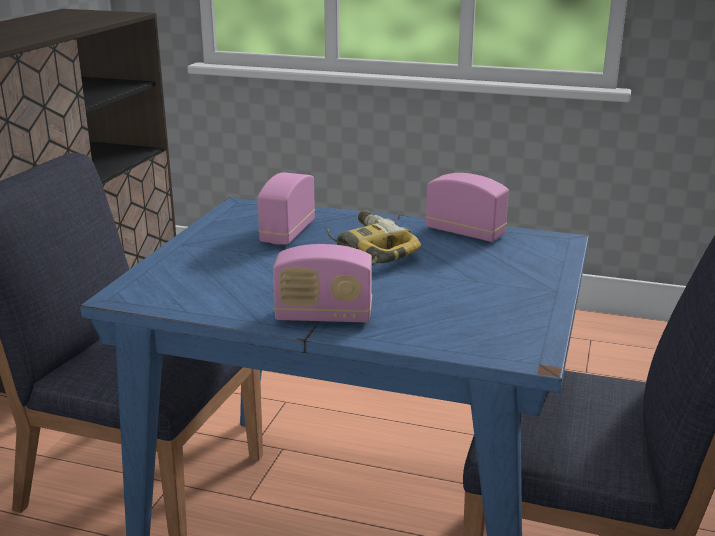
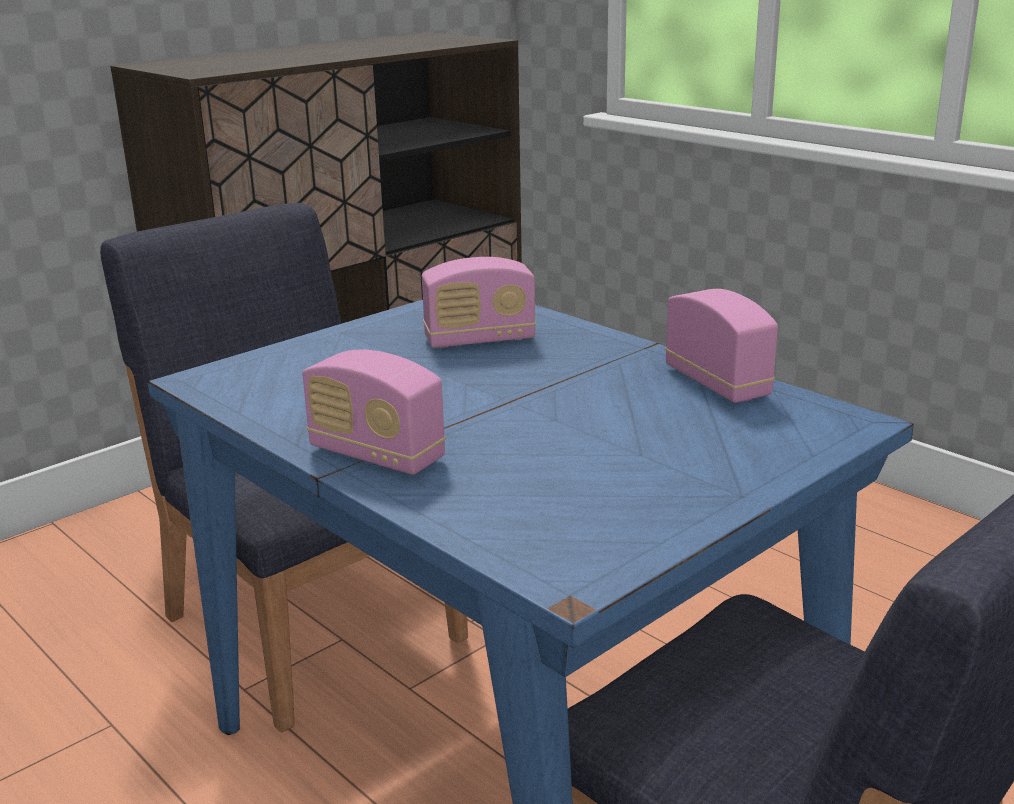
camera: 30 degrees right, 0 degrees up
(287, 232) = (479, 340): radio -> radio turned 150 degrees counterclockwise
(366, 250) = (546, 381): power drill -> none

